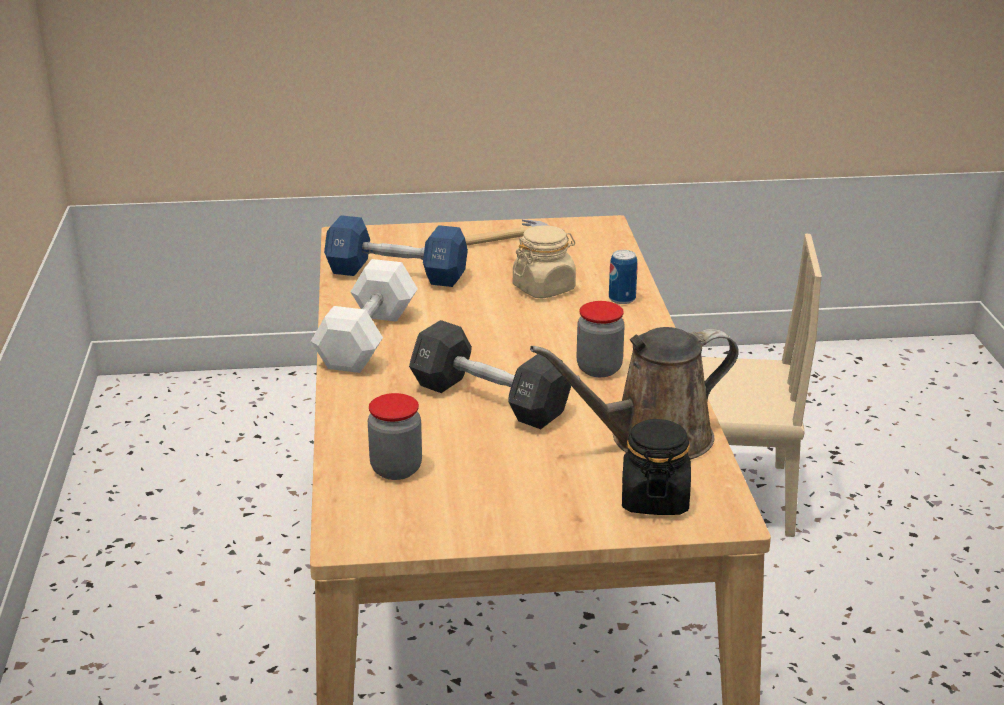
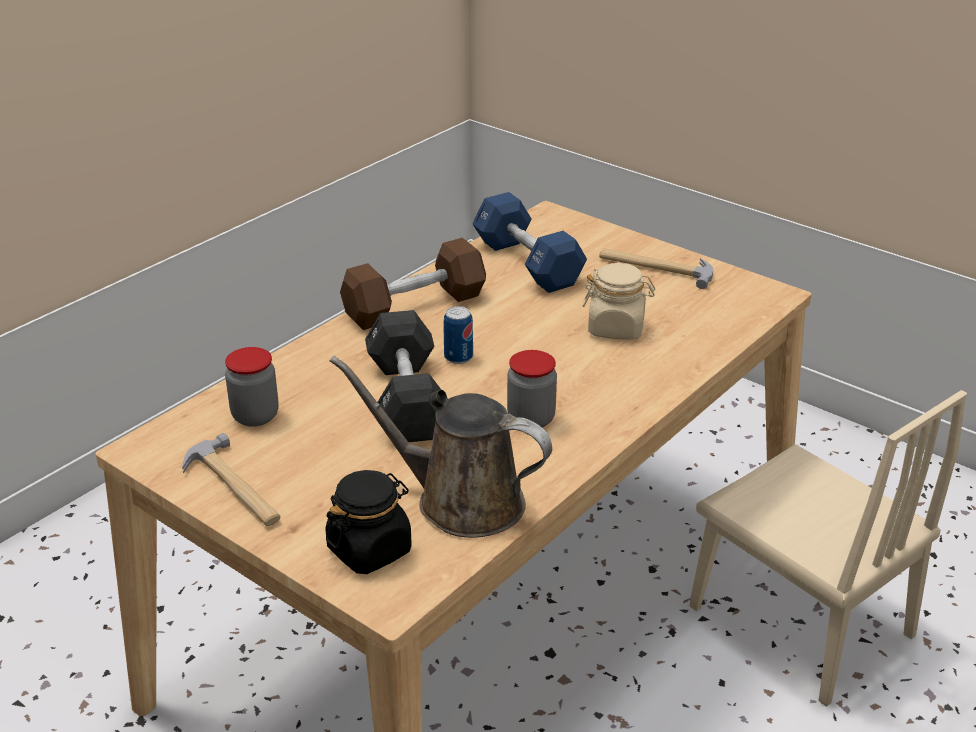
camera: 45 degrees right, 5 degrees up
(367, 339) = (414, 306): white dumbbell -> brown dumbbell
(480, 521) = (233, 487): none -> hammer
(622, 299) = (663, 368): can -> can (458, 357)

